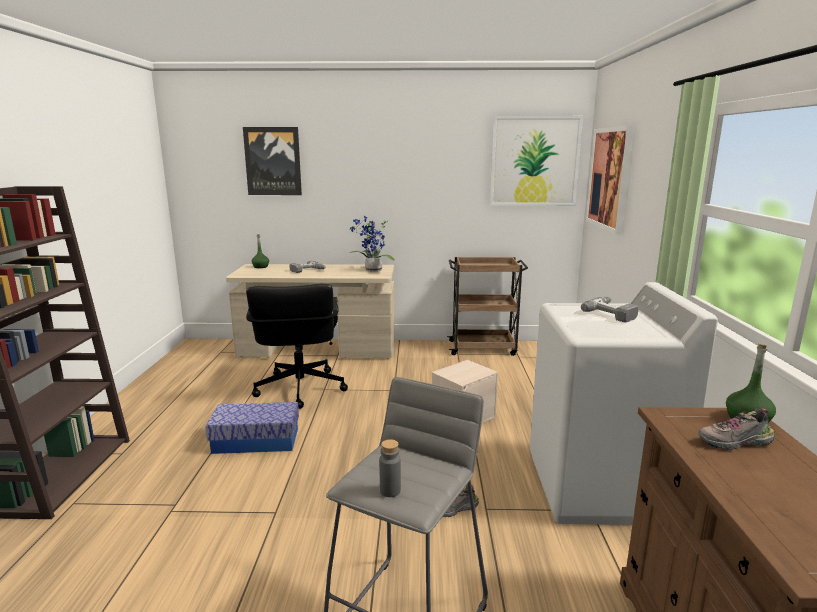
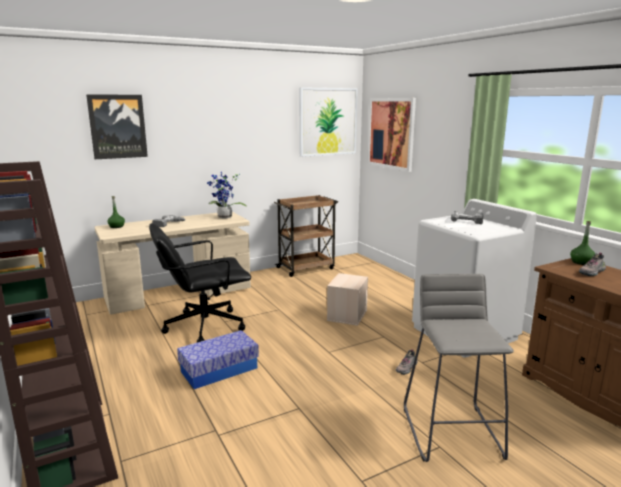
camera: 30 degrees left, 0 degrees up
(299, 389) = (203, 326): black office chair -> black office chair turned 105 degrees clockwise
(390, 491) = (472, 338): grey bottle -> none

